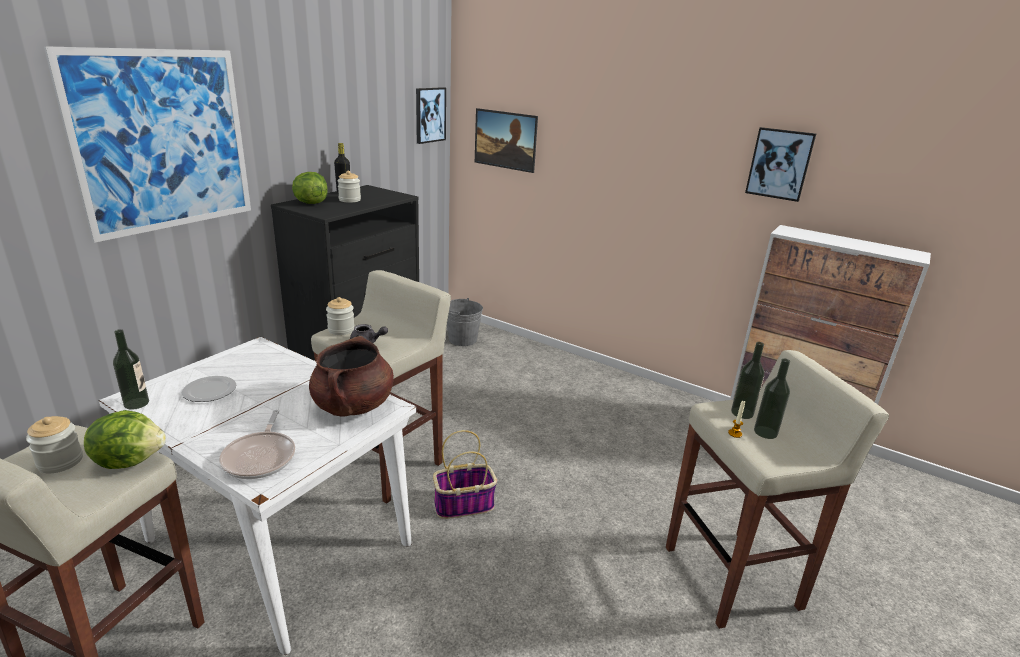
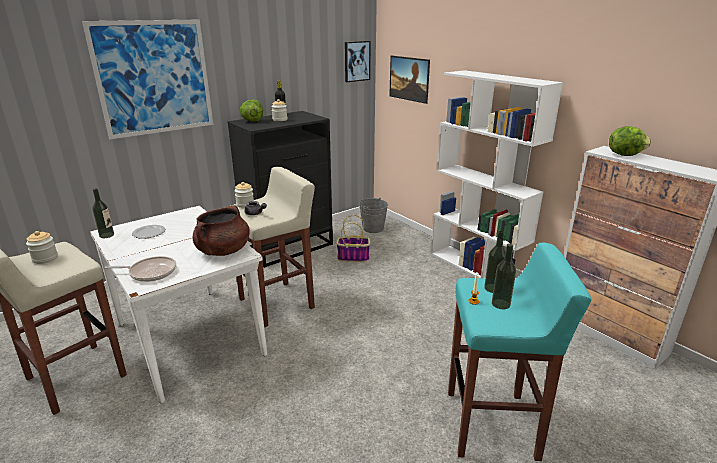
camera: 20 degrees right, 0 degrees up
(130, 460) = (78, 262): lettuce -> lettuce (624, 155)
(261, 457) = (150, 272): frying pan -> frying pan turned 105 degrees counterclockwise
(464, 504) = (315, 337): basket -> basket (353, 257)
(614, 379) = (476, 268): none -> white bookcase
(733, 577) = (493, 425): beige stool -> turquoise stool
(779, 164) = (605, 93): picture -> none

